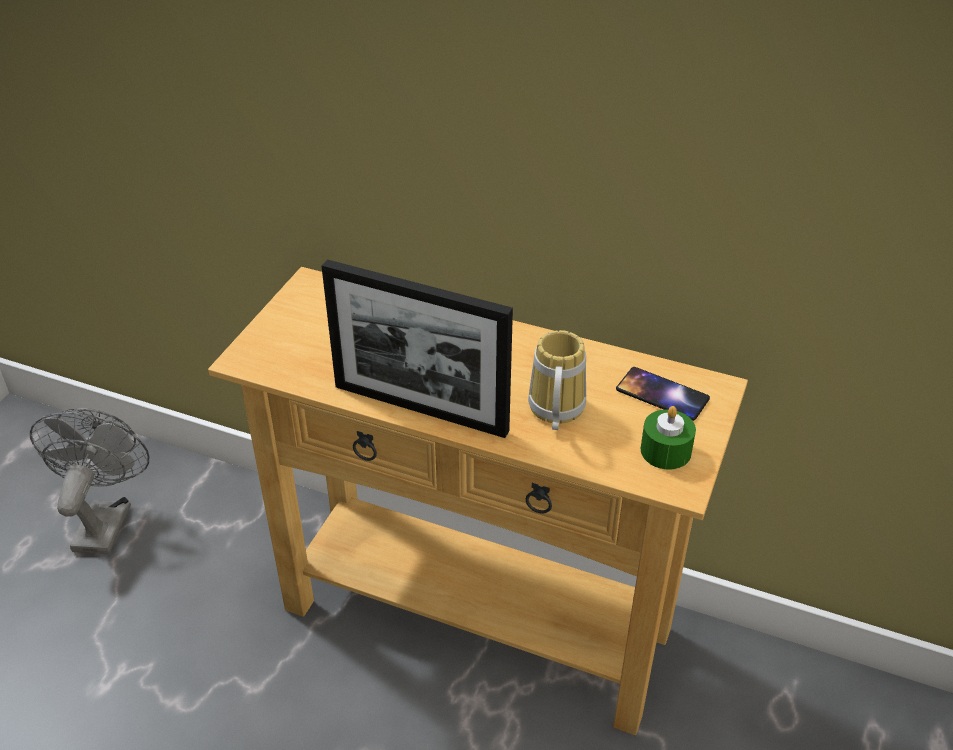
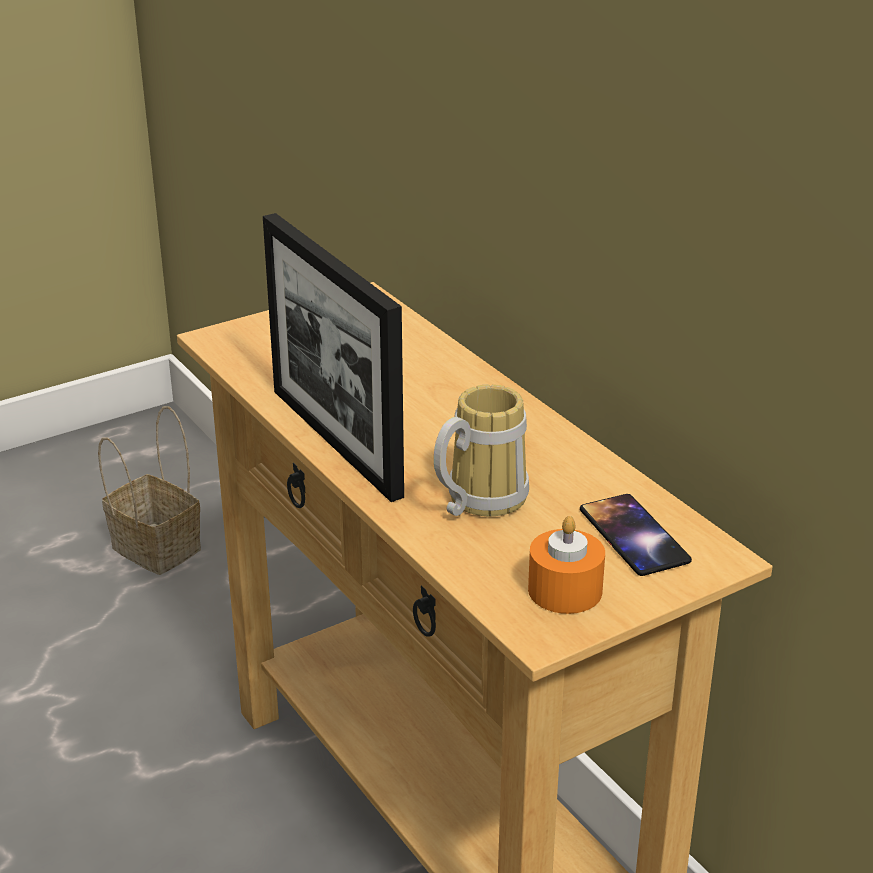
camera: 35 degrees right, 10 degrees down
(105, 519) = (153, 548): grey fan -> basket
(665, 451) = (565, 590): green candle -> orange candle

